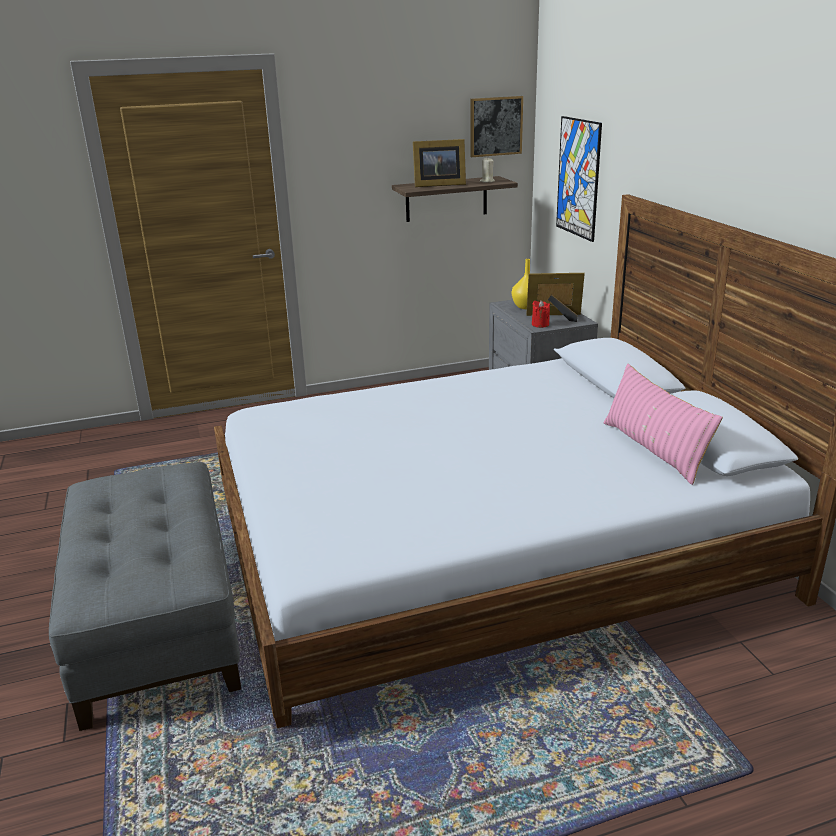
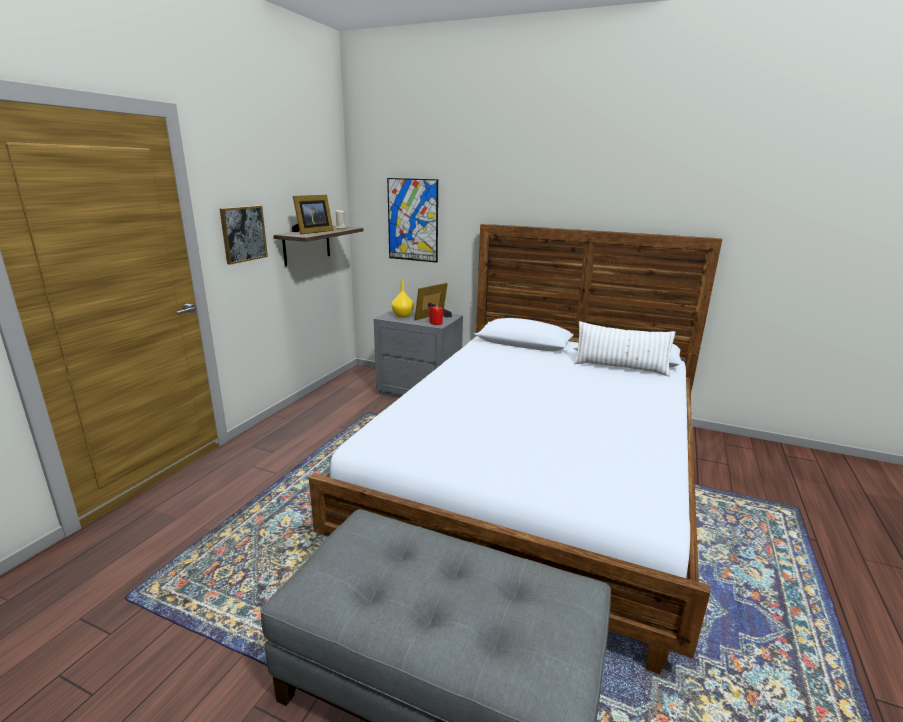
camera: 50 degrees left, 5 degrees down
(495, 126) = (329, 187): picture -> picture (243, 234)
(653, 449) = (620, 367): pink pillow -> white pillow

